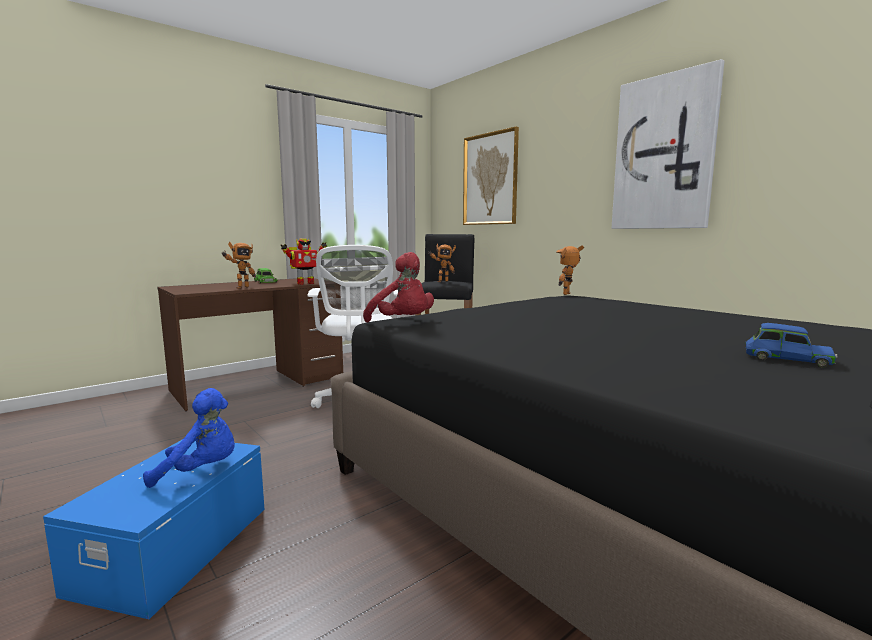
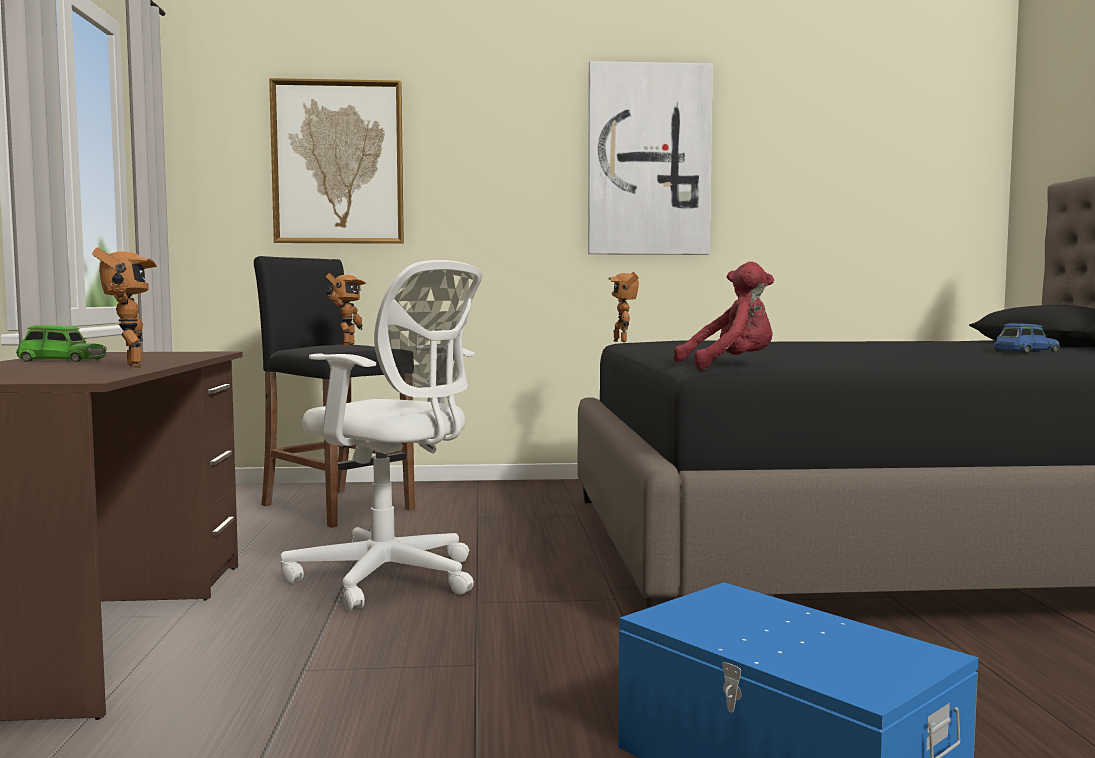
camera: 55 degrees left, 5 degrees down
(201, 471) = (792, 616): blue plush toy -> none
(304, 283) = (187, 355): toy robot -> none

